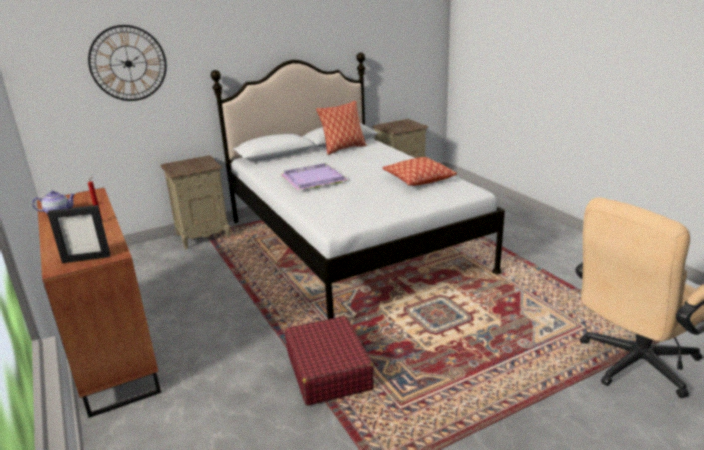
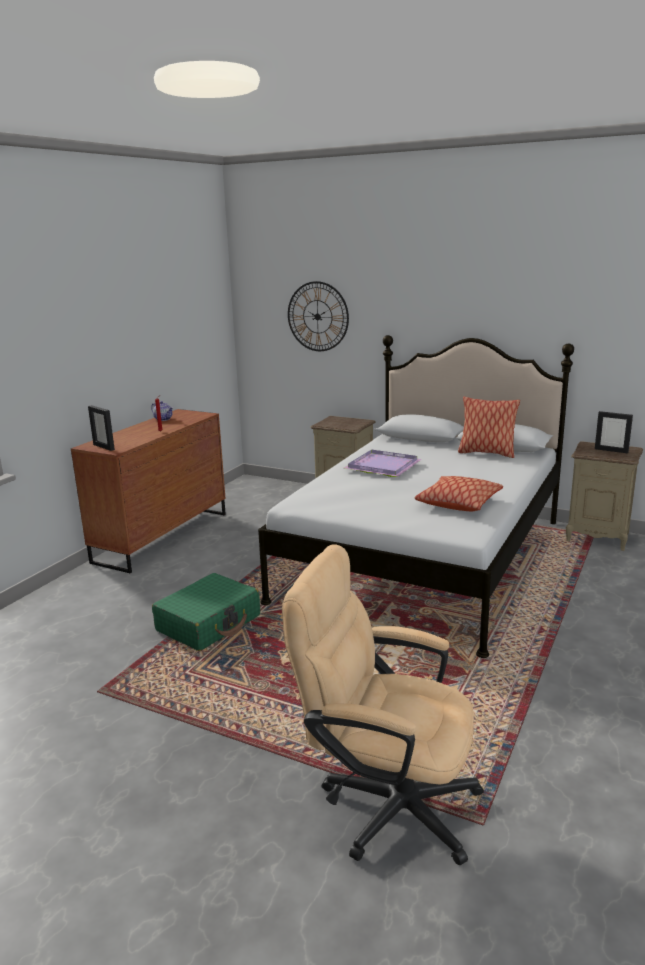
camera: 55 degrees right, 5 degrees down
(328, 370) = (209, 623): red suitcase -> green suitcase
(401, 124) = (611, 450): none -> picture frame

